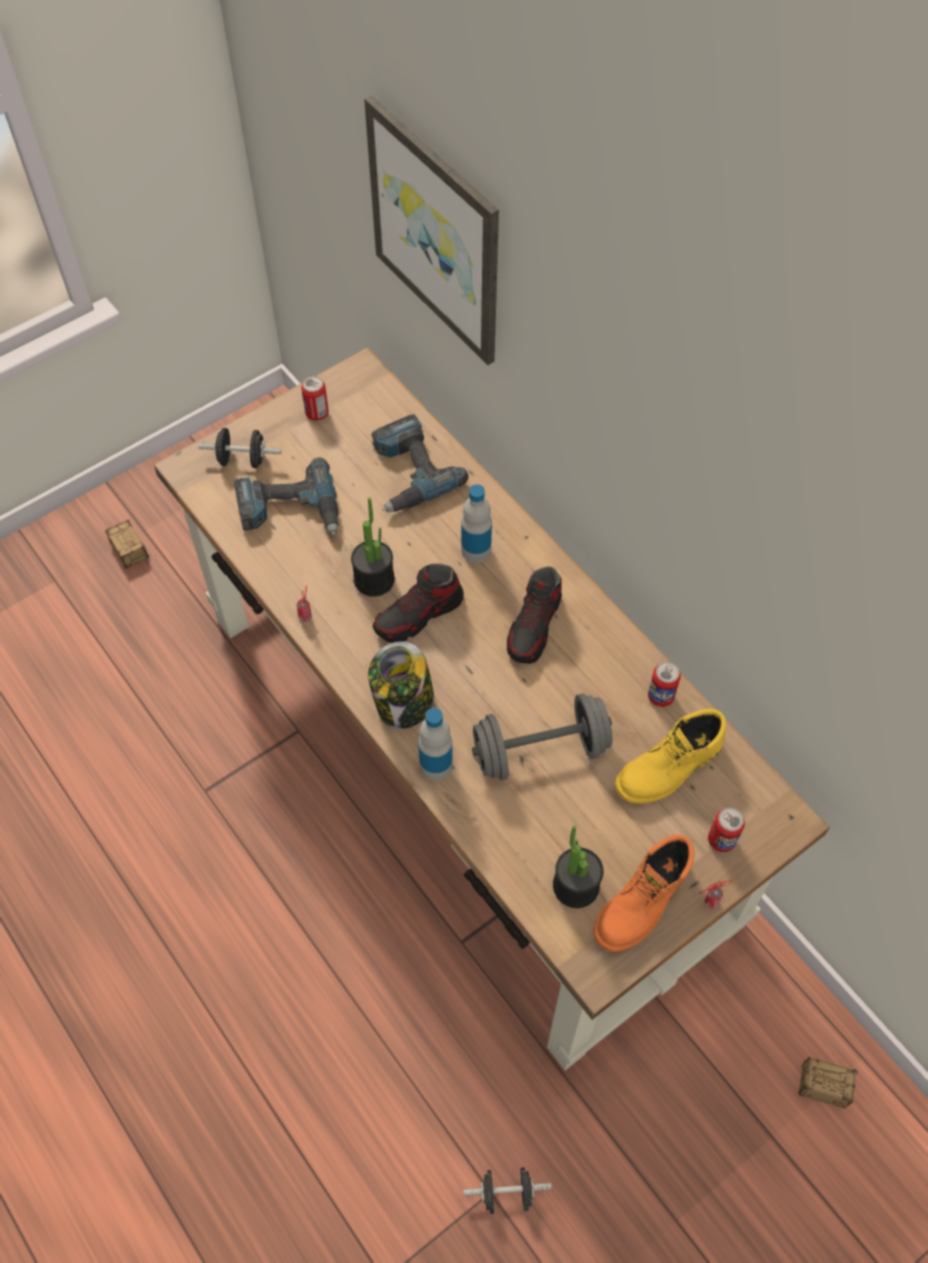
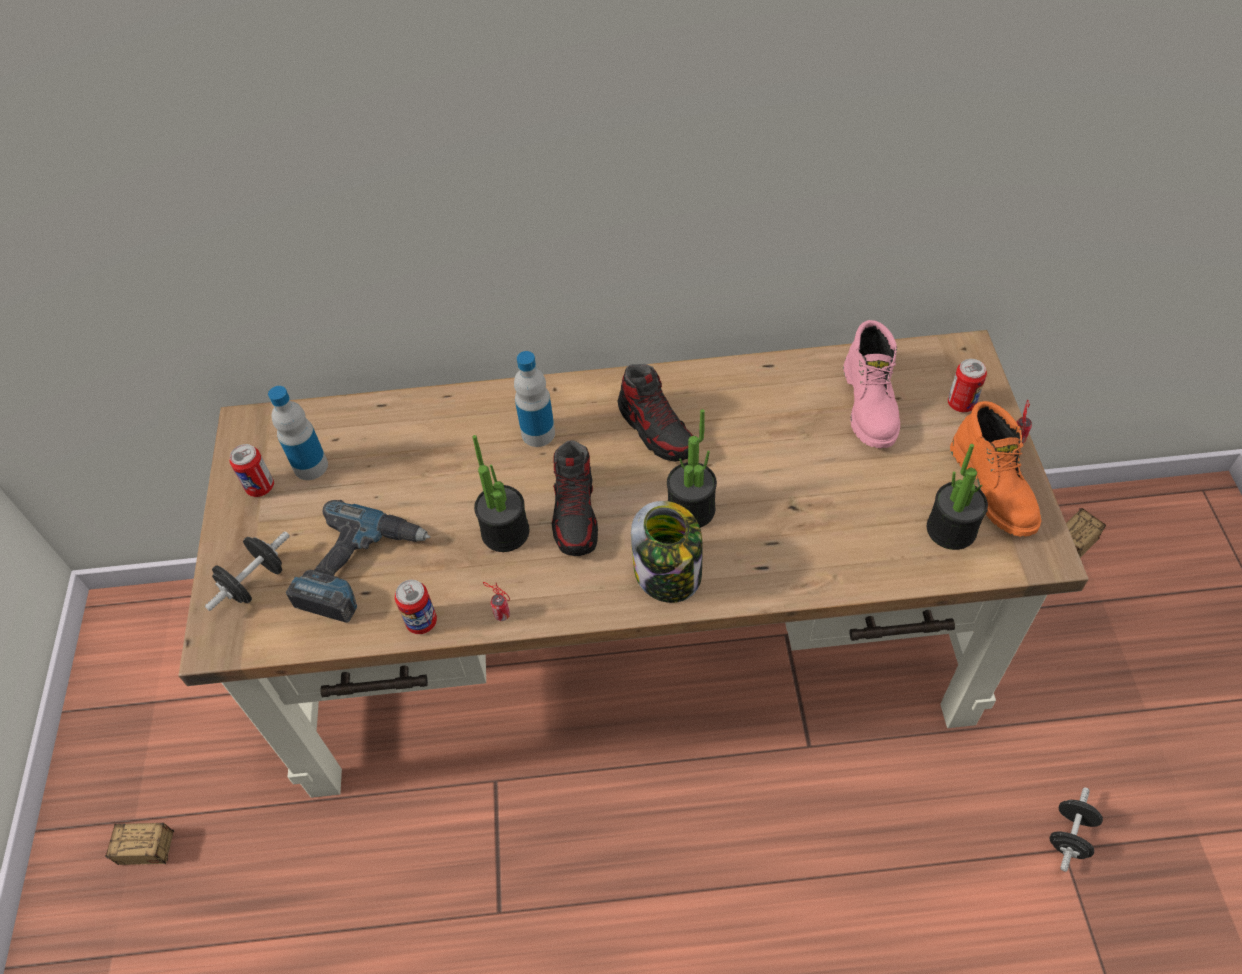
camera: 55 degrees left, 5 degrees down
(407, 472) = (403, 445): power drill -> none
(436, 765) = (756, 580): bottle -> bottle (311, 466)
(437, 231) = (271, 167): picture -> none
(472, 689) = (691, 509): none -> potted plant
(540, 750) = (793, 488): grey dumbbell -> none
(660, 696) = (793, 375): can -> can (421, 622)
(669, 769) = (871, 405): yellow boot -> pink boot

